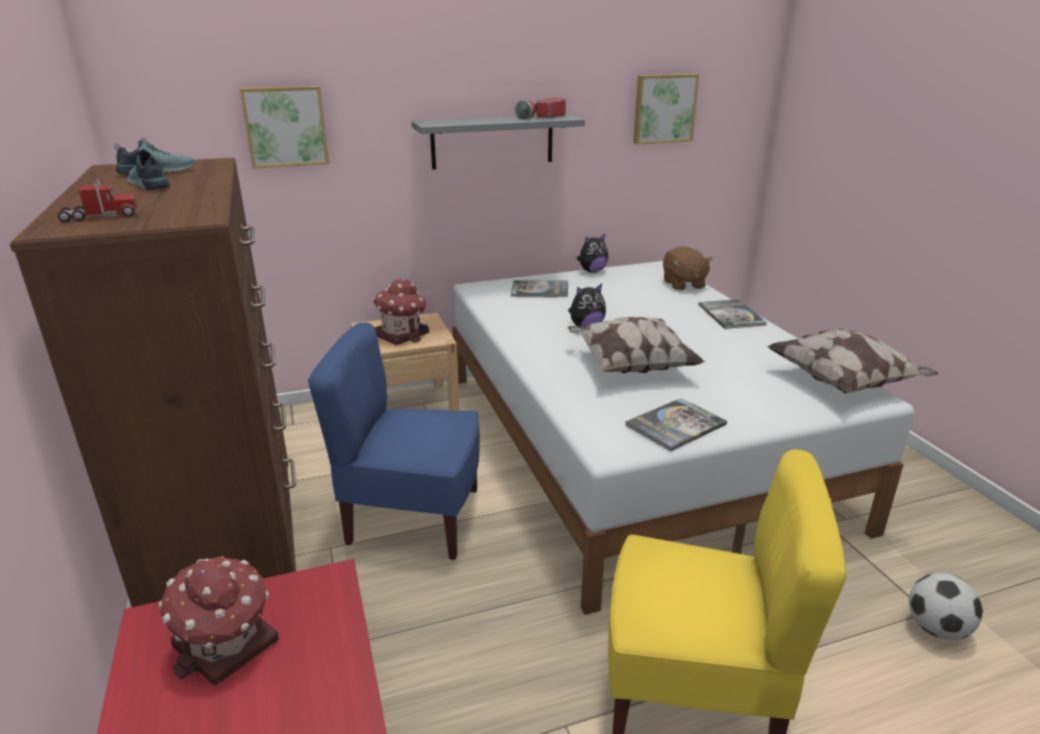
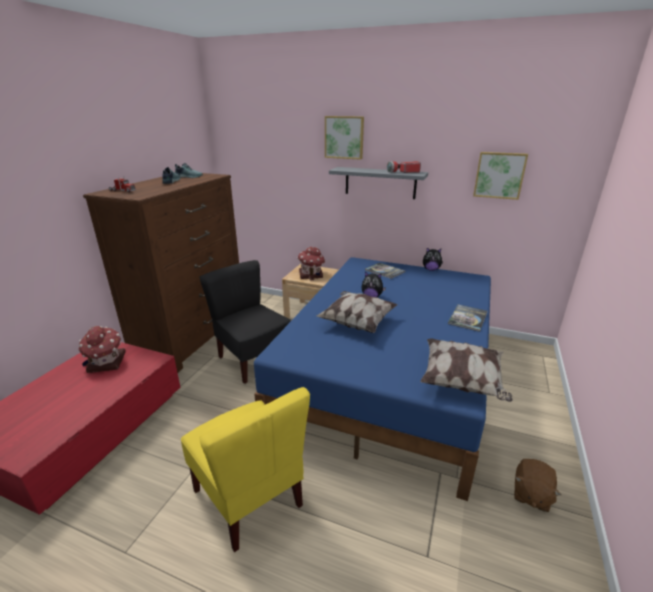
camera: 40 degrees right, 0 degrees up
(285, 126) = (280, 163): picture -> picture (344, 137)
(413, 518) = (253, 359): blue chair -> black chair
(632, 445) = (390, 375): white bed -> blue bed
(675, 425) = (323, 358): book -> none
(683, 284) = (472, 292): brown plush toy -> brown plush toy (531, 494)
(936, 629) = (418, 568): football -> none

